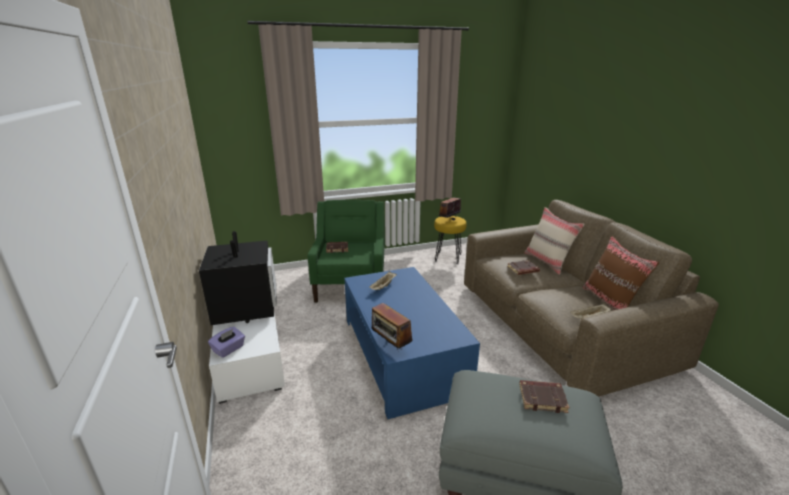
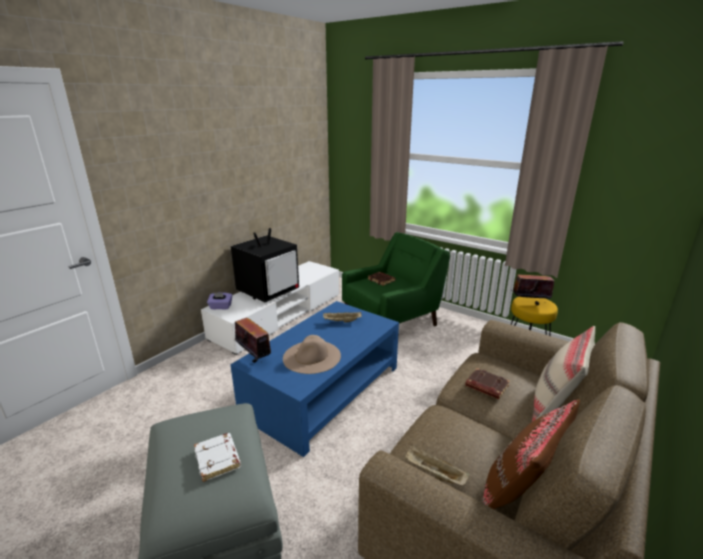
camera: 55 degrees right, 0 degrees up
(390, 346) = (254, 357): radio -> radio turned 120 degrees clockwise
(422, 317) = (312, 356): none -> beige hat
(542, 398) = (218, 459): brown book -> white book

